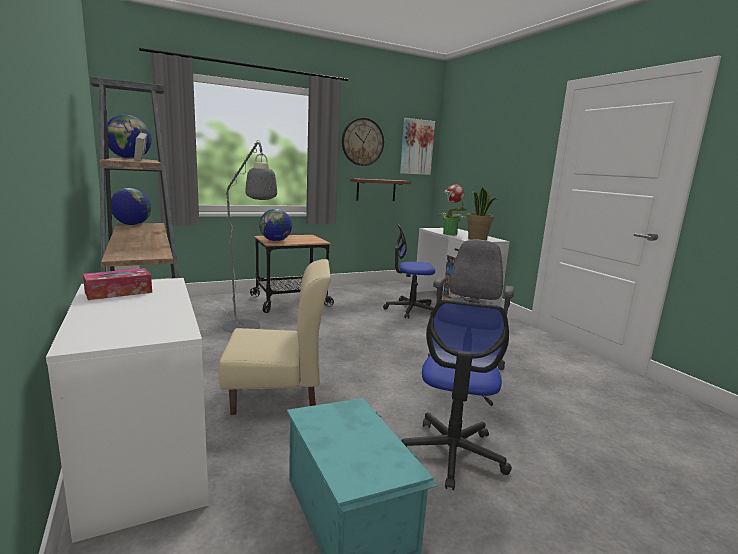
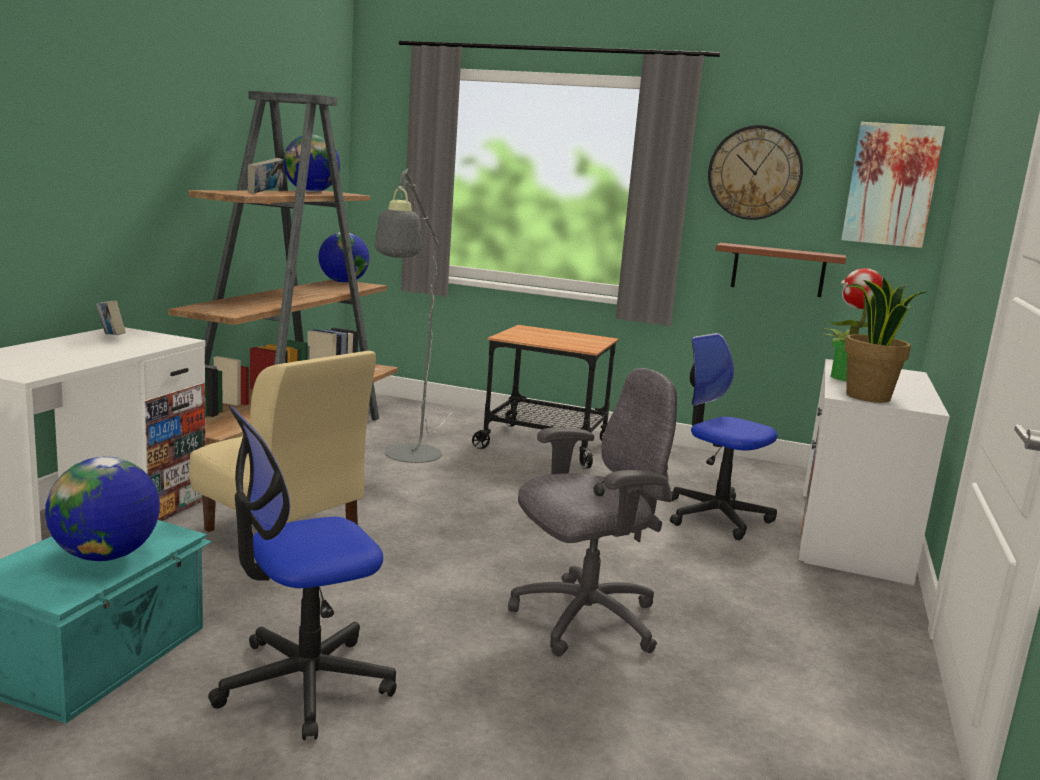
camera: 45 degrees right, 0 degrees up
(119, 292) = (111, 338): tissue box -> book
(275, 241) = (521, 335): globe -> globe (105, 556)

